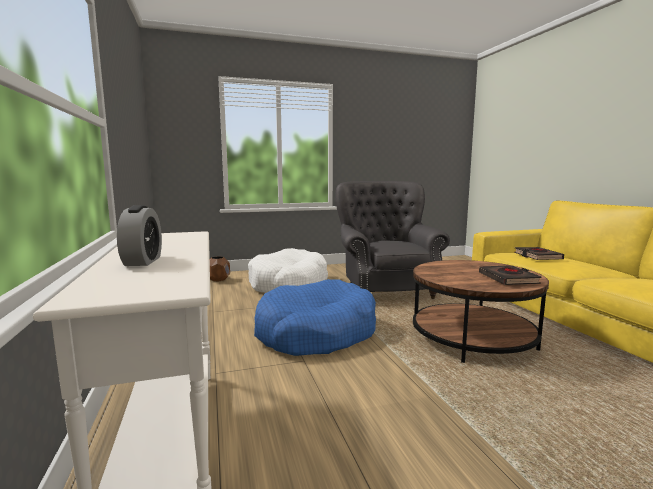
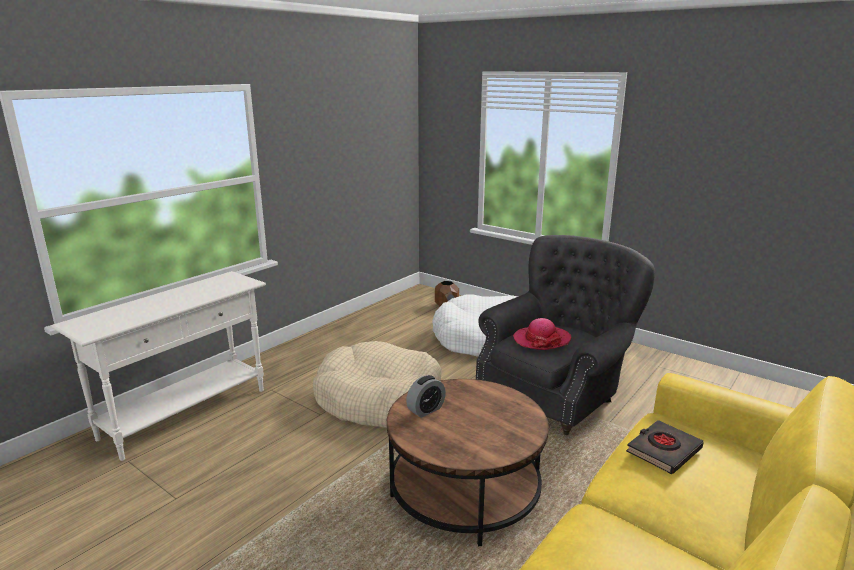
camera: 55 degrees right, 10 degrees up
(143, 261) = (146, 305): alarm clock -> alarm clock (426, 410)
(316, 332) = (379, 399): blue dog bed -> beige dog bed
(393, 243) = (541, 340): none -> hat
(508, 279) = (461, 441): black book -> none

